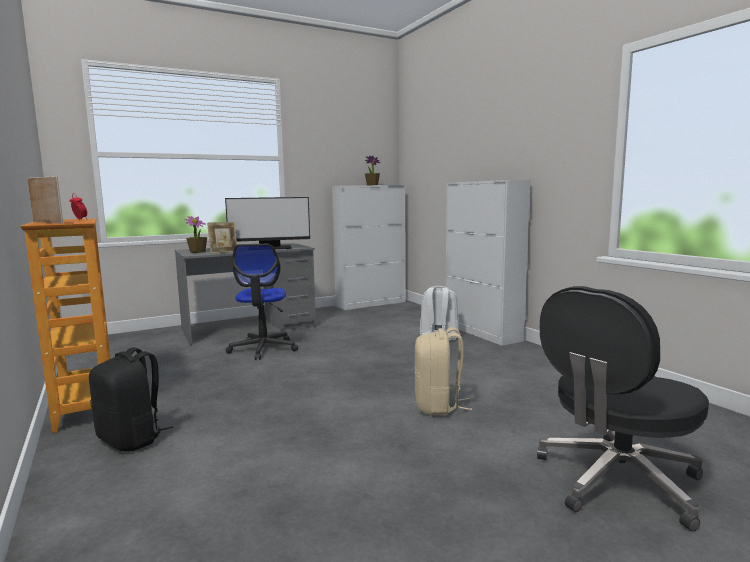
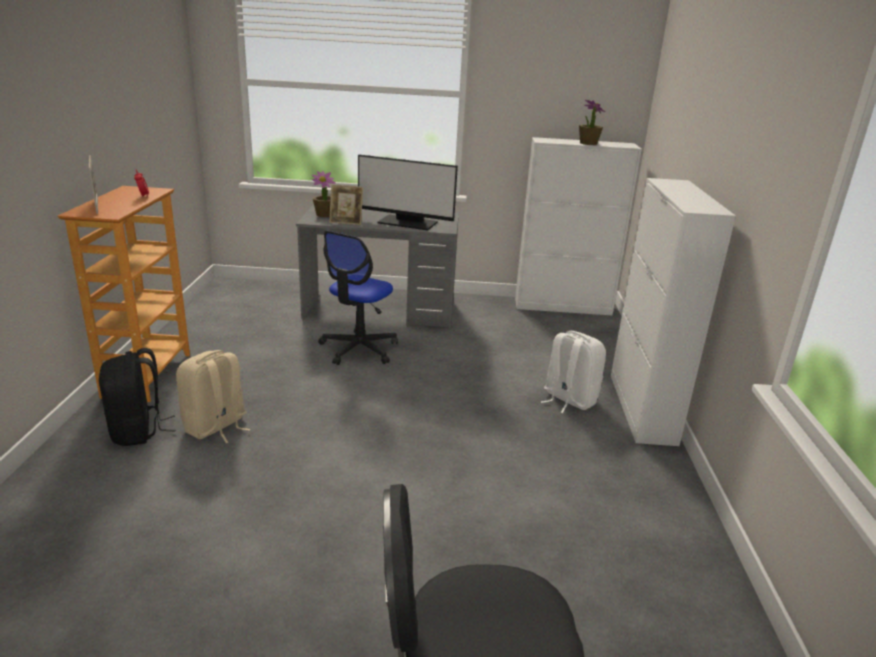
camera: 30 degrees right, 15 degrees up
(438, 406) = (427, 510): beige backpack -> beige backpack (216, 427)

